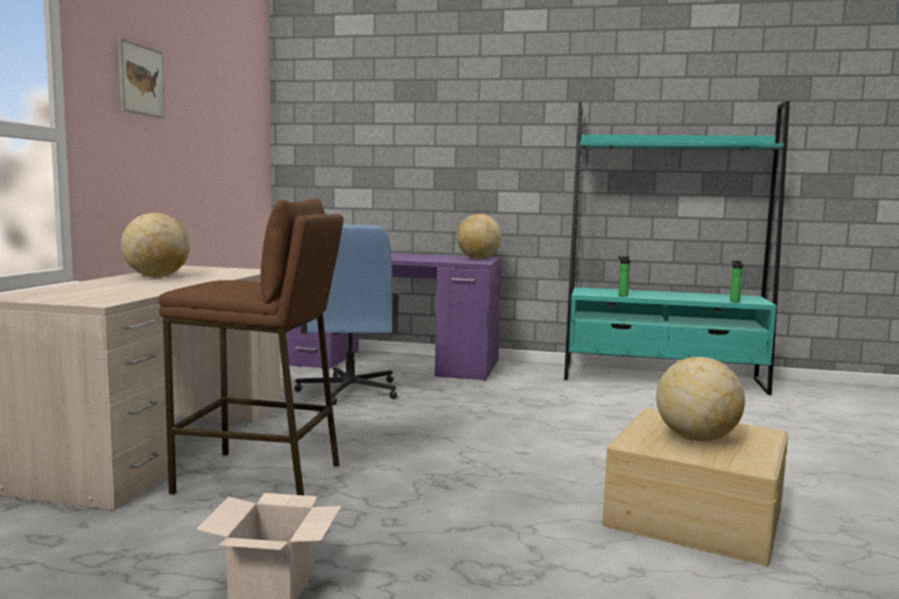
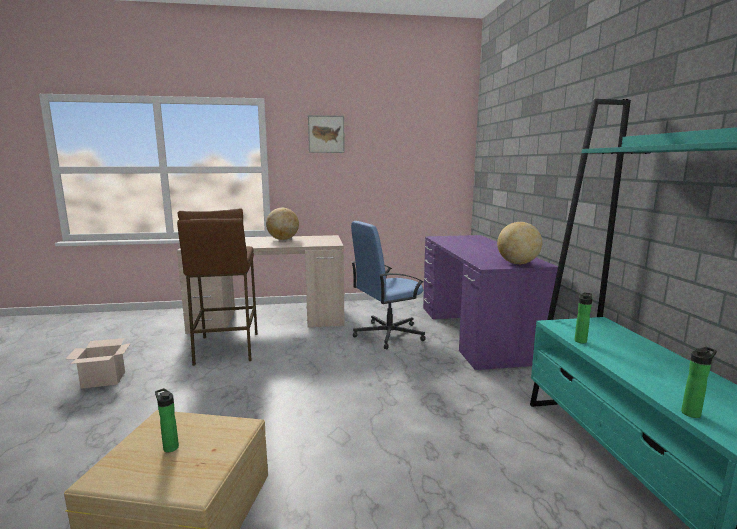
camera: 70 degrees right, 5 degrees up
(696, 438) = (170, 447): globe -> bottle

